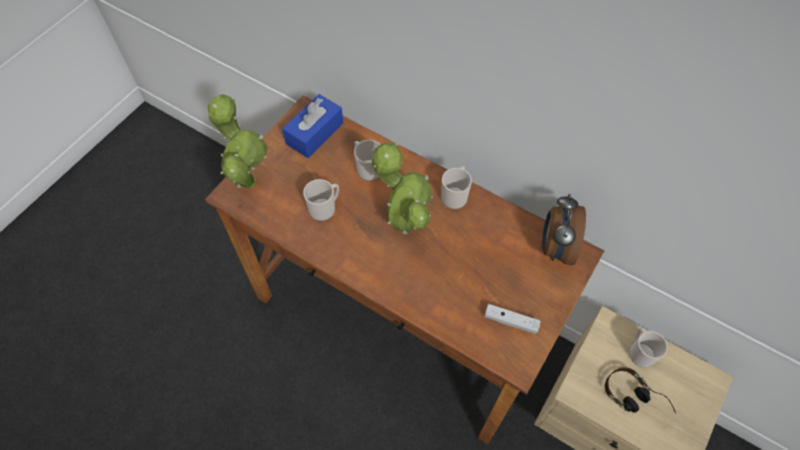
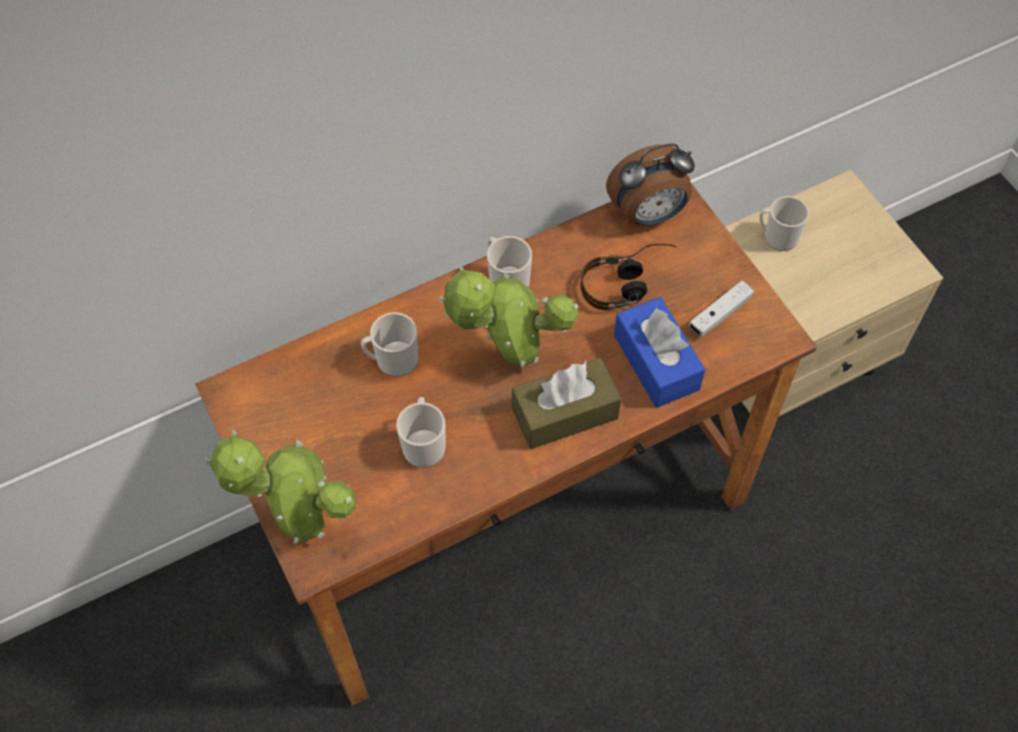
camera: 60 degrees left, 0 degrees up
(314, 133) = (282, 399): blue tissue box -> blue tissue box (656, 362)
(385, 267) = (564, 413): none -> brown tissue box
(555, 247) = (648, 215): alarm clock -> alarm clock turned 60 degrees counterclockwise
(635, 399) = (828, 275): headphones -> headphones (628, 283)

